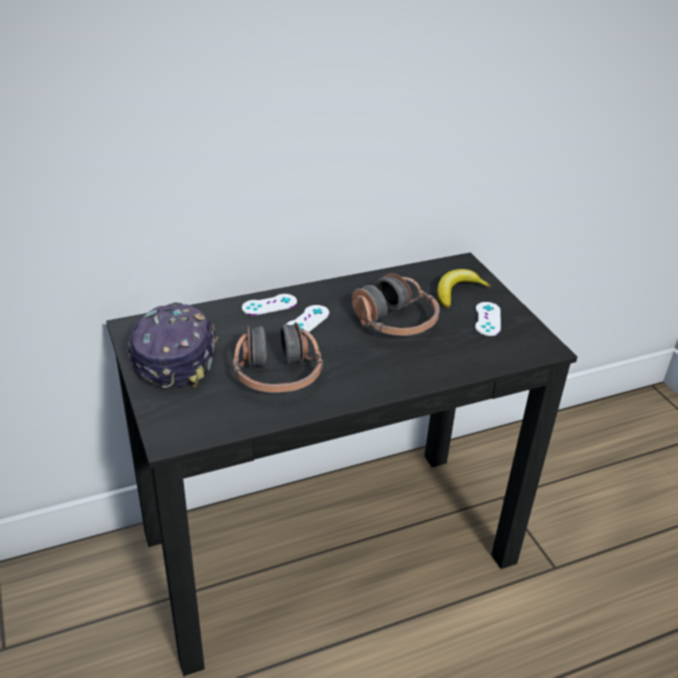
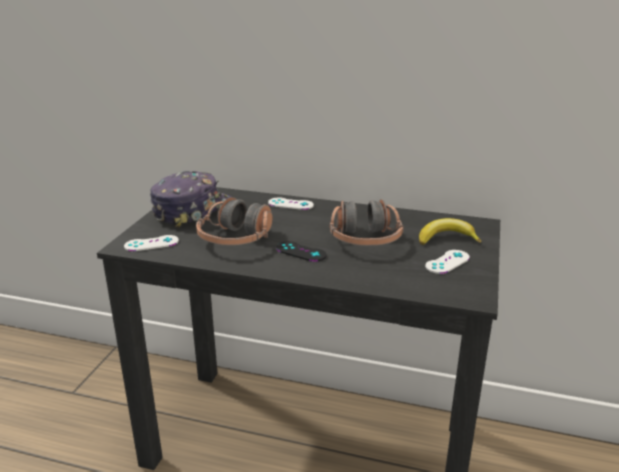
camera: 40 degrees right, 10 degrees down
(307, 321) = (302, 219): white game controller -> white game controller (151, 243)
(359, 362) = (301, 252): none -> black game controller

